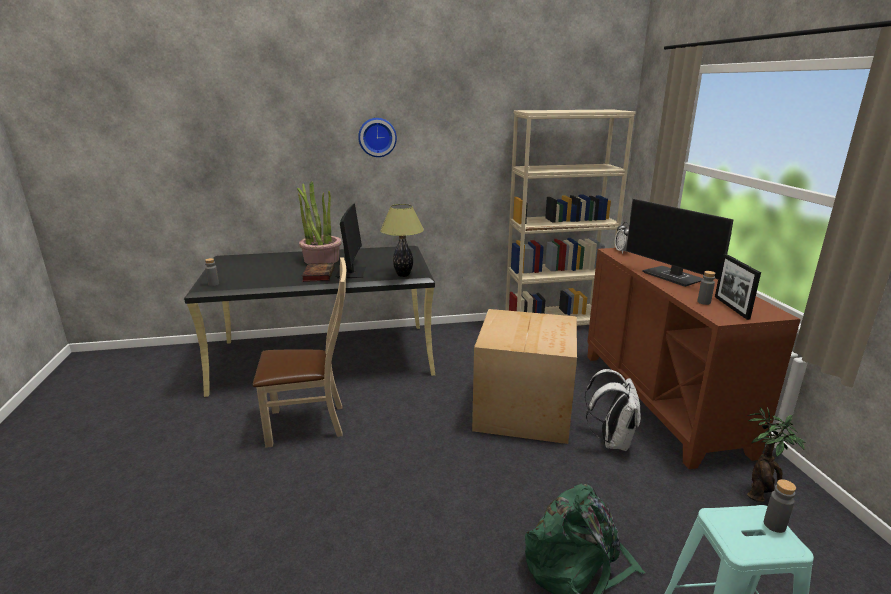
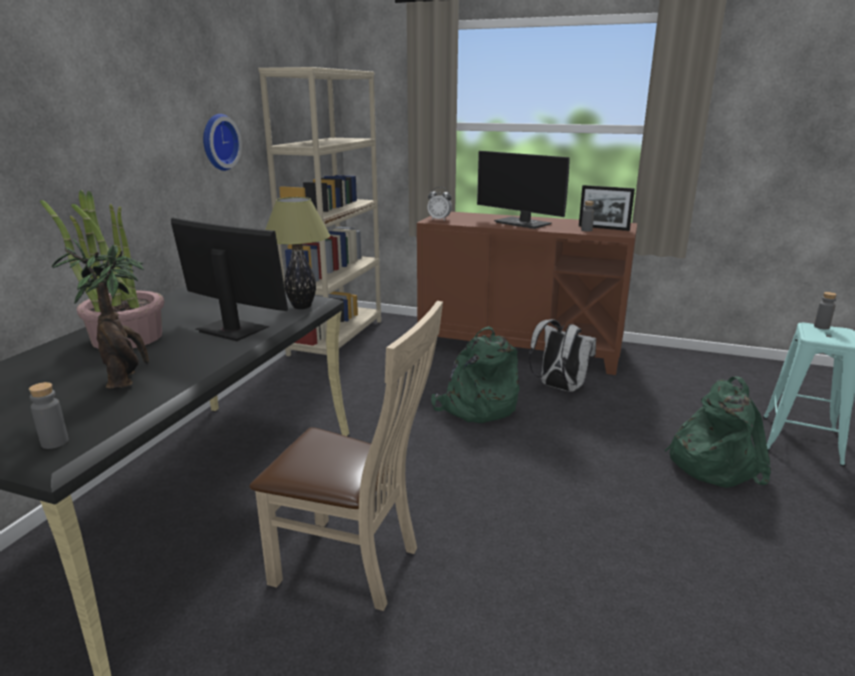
camera: 60 degrees left, 0 degrees up
(311, 423) = (354, 565): beige chair -> beige chair turned 90 degrees clockwise
(318, 274) = (195, 350): book -> none
(377, 137) = (116, 106): wall clock -> wall clock (218, 142)
(525, 410) = (476, 407): cardboard box -> green backpack
(674, 277) = (523, 223): monitor -> monitor turned 45 degrees clockwise
(761, 492) = (655, 364): potted plant -> potted plant (126, 378)

